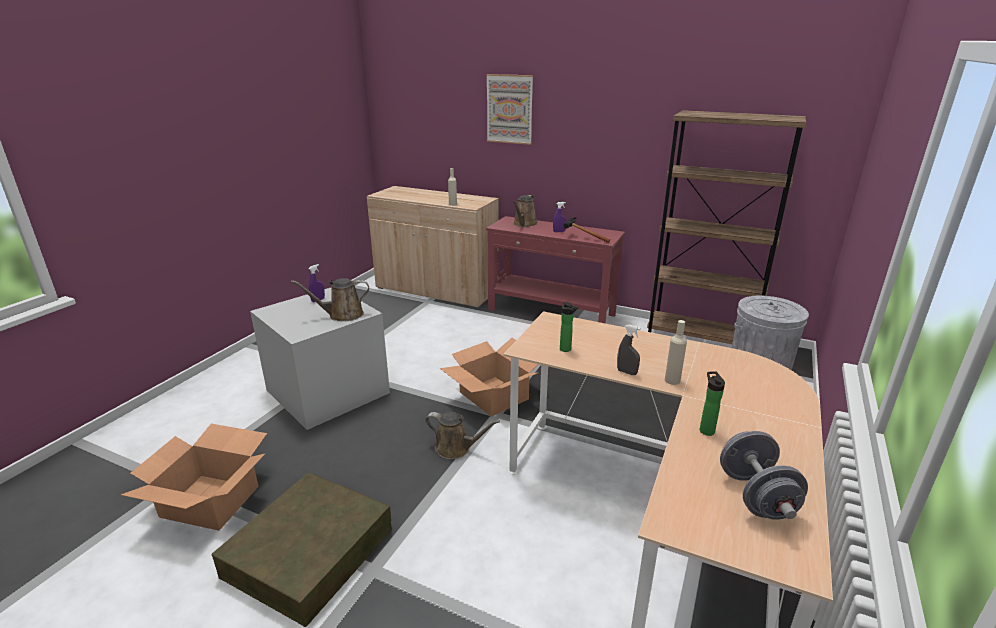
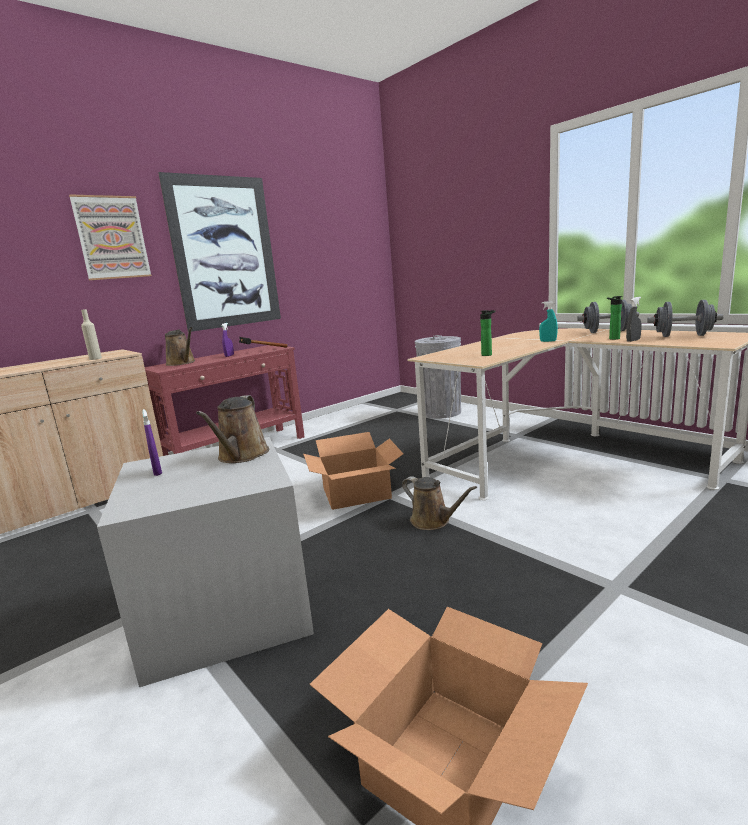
camera: 65 degrees left, 10 degrees down
(309, 552) = (587, 635): brown storage box -> none
(456, 448) = (433, 521): brown watering can -> brown watering can turned 90 degrees clockwise
(603, 132) = (225, 253): none -> picture
(626, 372) = (532, 346): grey spray bottle -> grey spray bottle (633, 340)
(672, 380) = (548, 341): beige bottle -> turquoise spray bottle
(700, 340) = (356, 412): brown bookcase -> none
(782, 425) = (607, 331): none -> grey dumbbell

